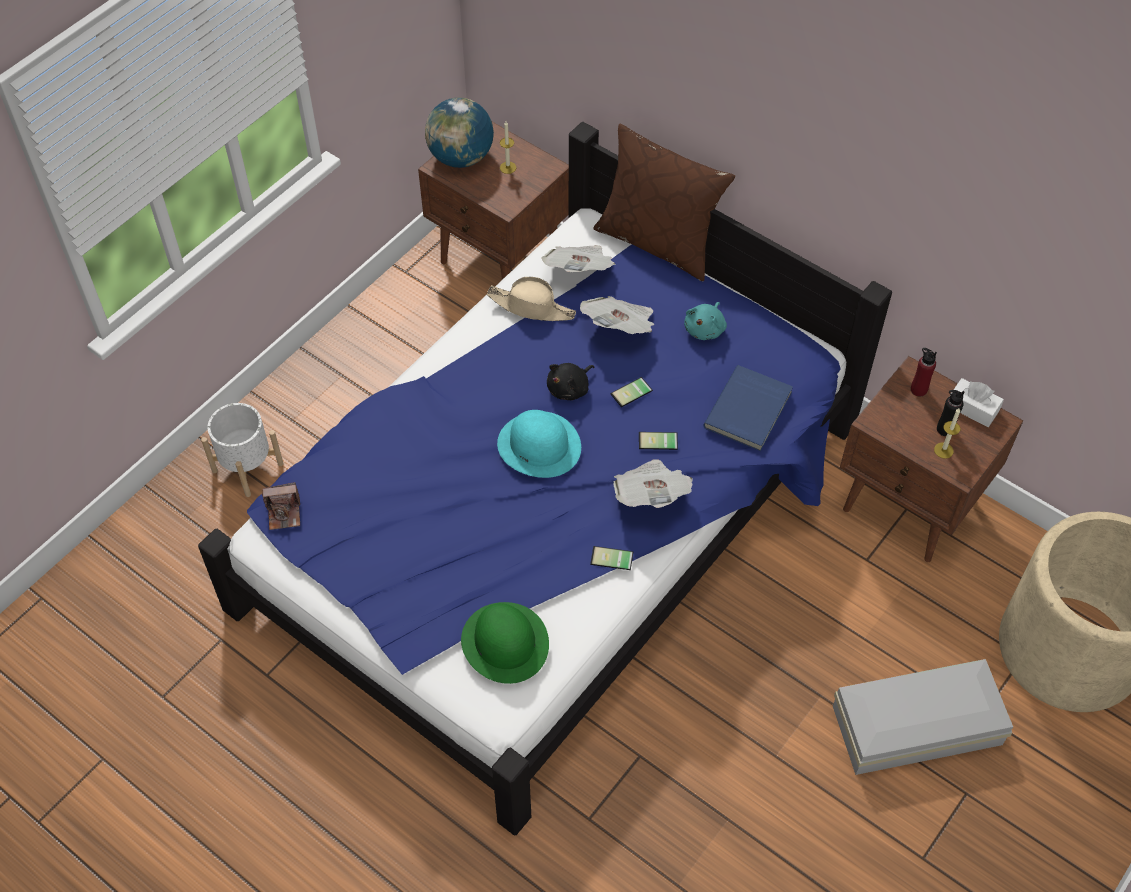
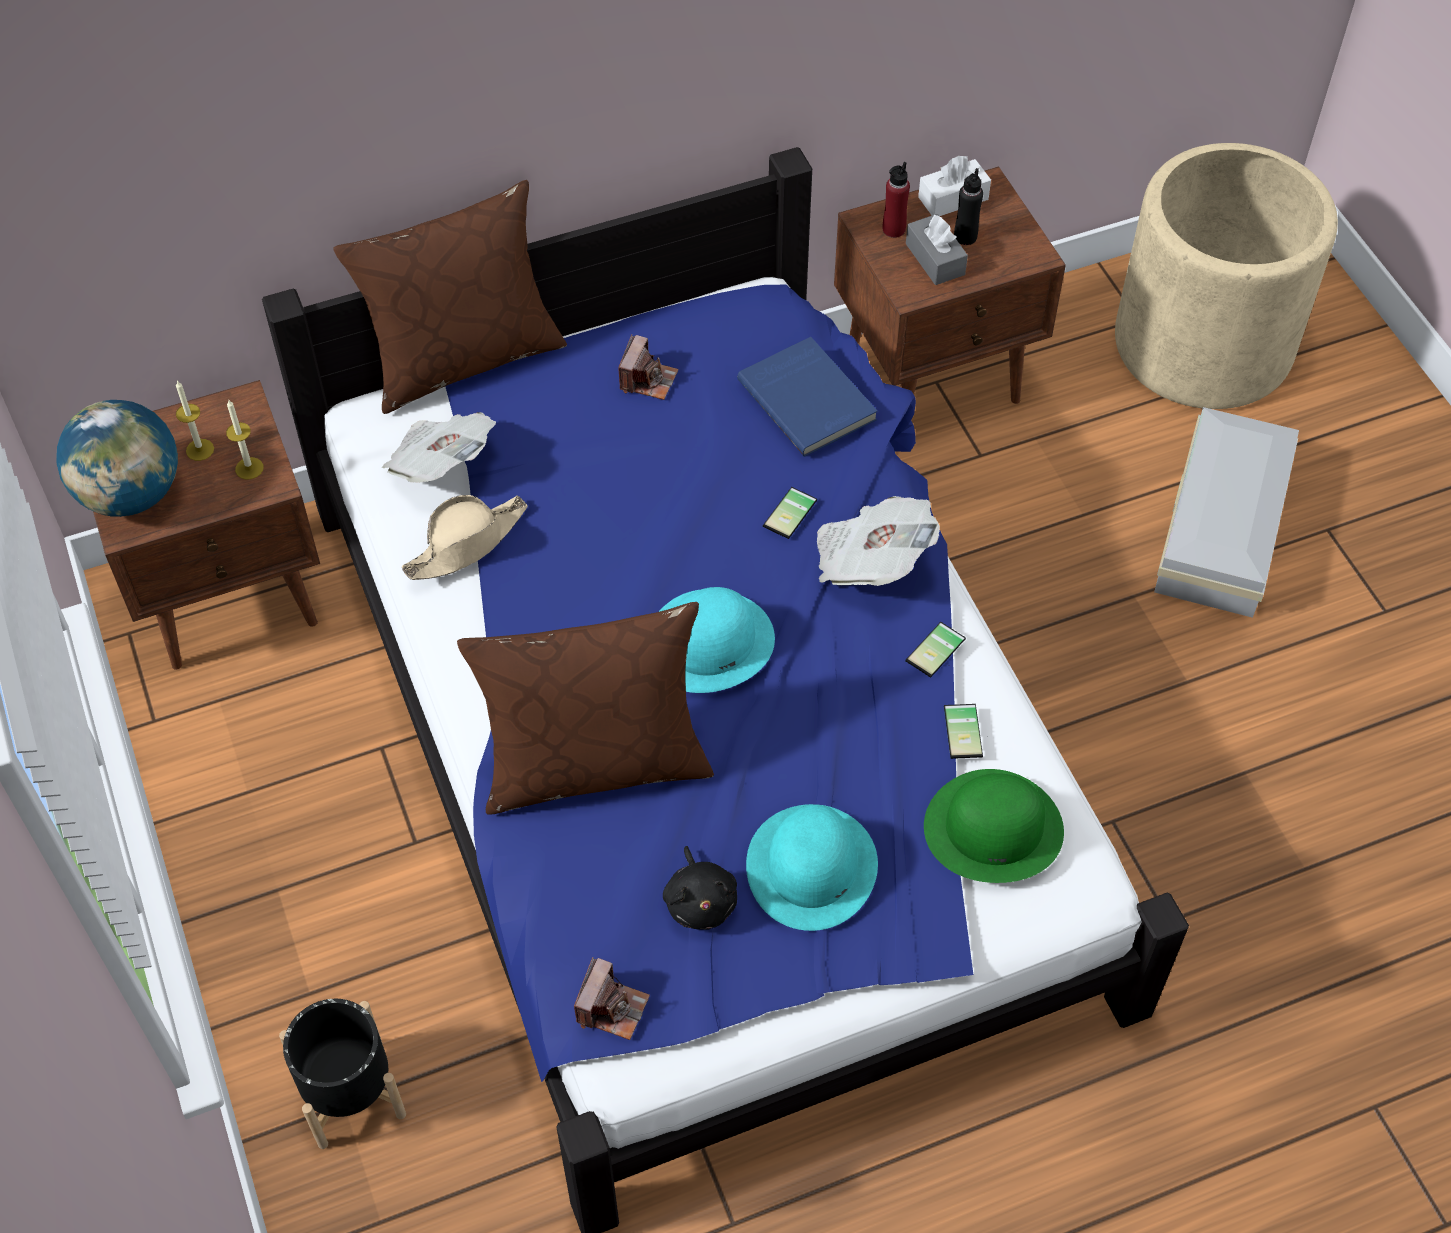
camera: 60 degrees left, 0 degrees up
(248, 467) = (350, 1093): white planter -> black planter
(422, 562) = (812, 867): none -> turquoise hat
(428, 433) = (595, 763): none -> brown pillow
(570, 388) = (638, 566): black plush toy -> black plush toy (700, 901)
(620, 327) = (578, 464): newspaper -> none
(632, 393) = (698, 502): phone -> phone (966, 731)
(705, 329) = (648, 380): turquoise plush toy -> camera
(912, 422) = (935, 259): none -> grey tissue box
(943, 450) = (993, 253): candle -> candle (249, 468)

